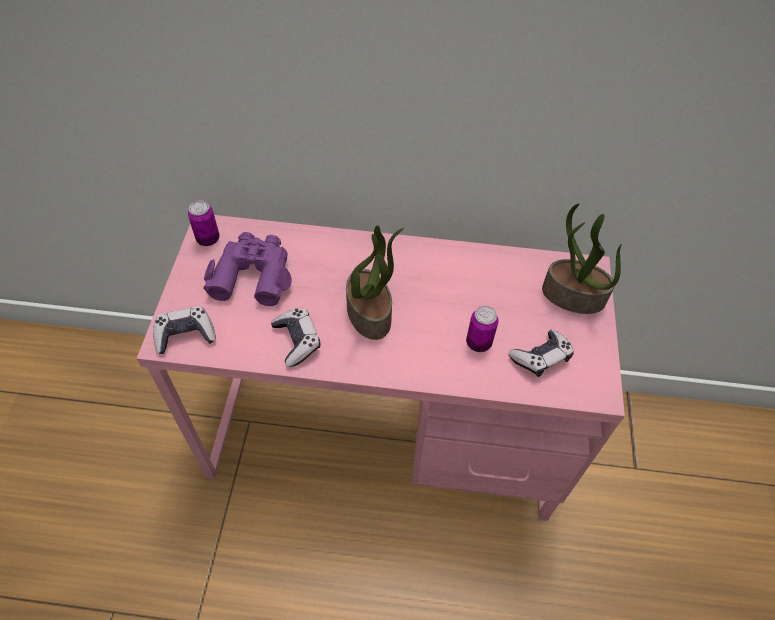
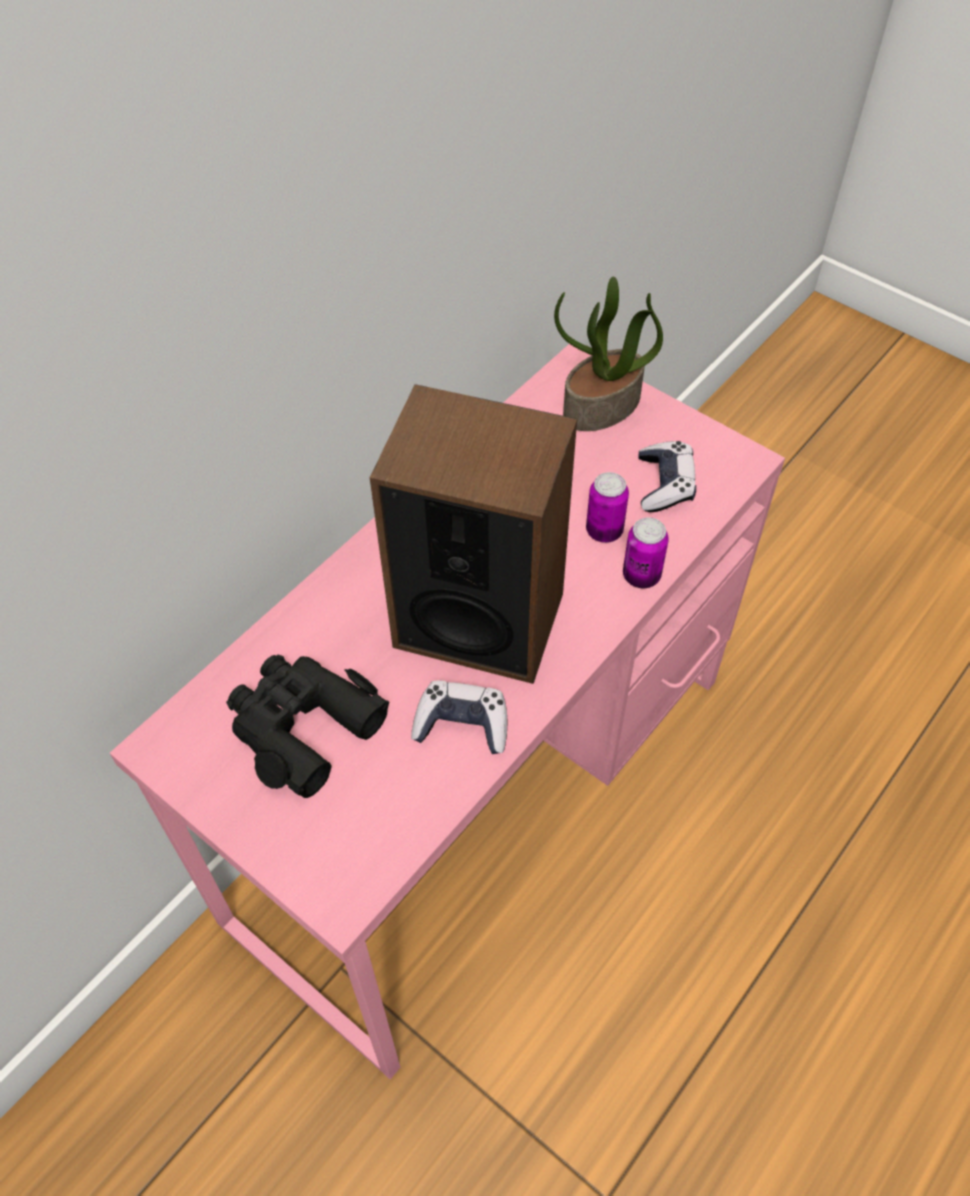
camera: 55 degrees left, 0 degrees up
(185, 335) = (348, 865): game controller -> none
(208, 239) = (183, 756): can -> can (641, 576)
(252, 274) = (302, 726): purple binoculars -> black binoculars
(370, 314) = (479, 619): potted plant -> speaker

